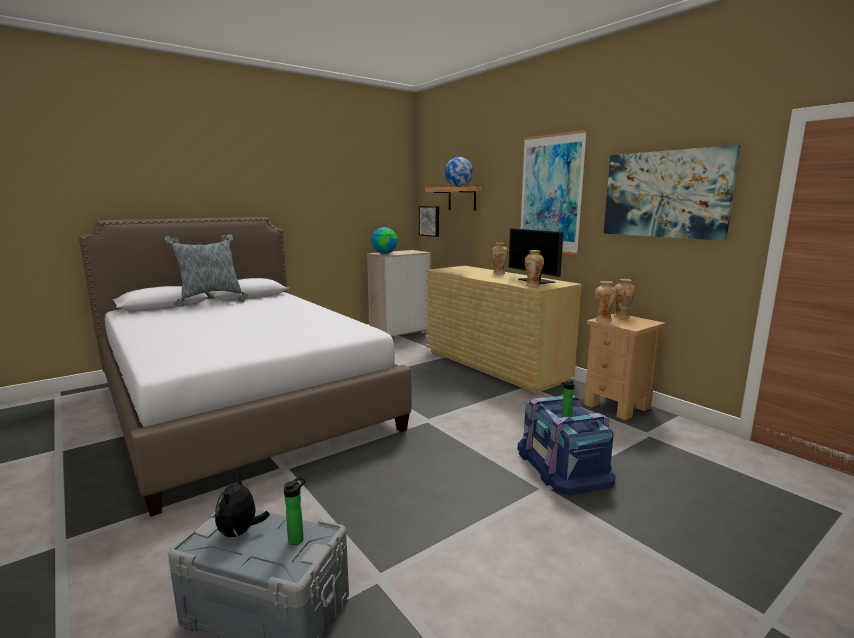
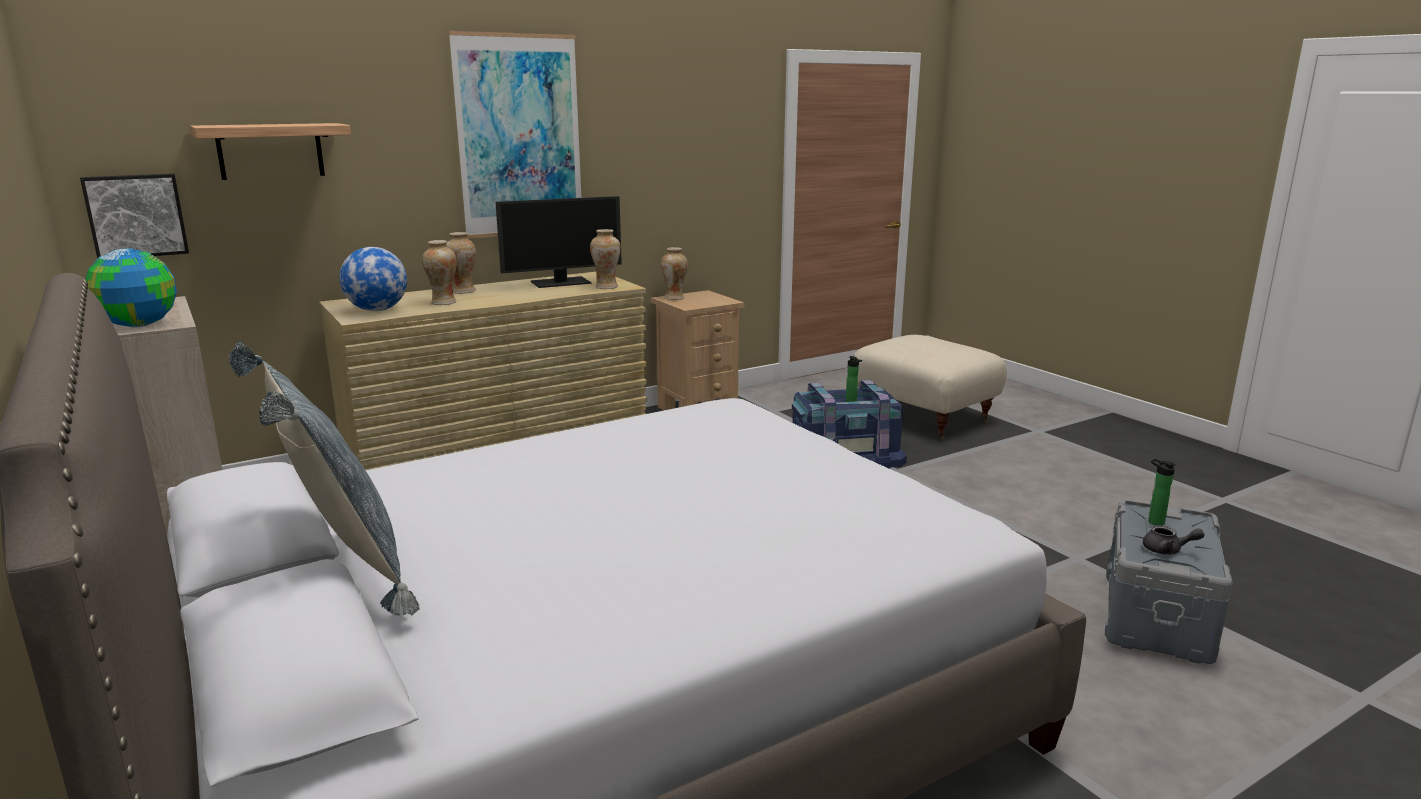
camera: 85 degrees left, 5 degrees up
(240, 532) = (1167, 550): plush toy -> grey teapot
(458, 186) = (303, 124): globe -> globe (377, 310)
(603, 320) = (689, 305): vase -> vase (443, 302)
(665, 194) = (689, 134): picture -> none
(720, 517) = (925, 417): none -> beige ottoman

